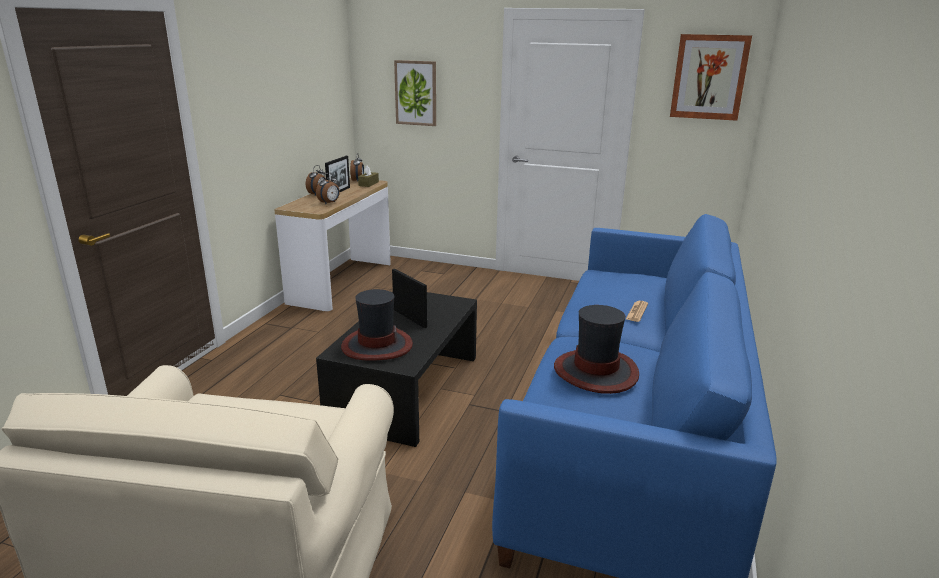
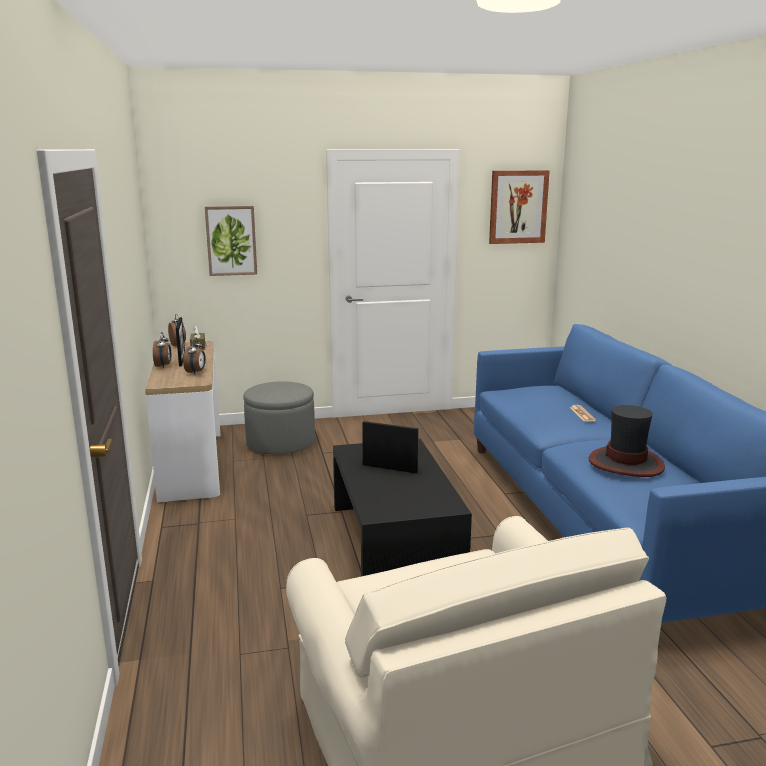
camera: 30 degrees left, 5 degrees down
(376, 345) = (400, 498): hat -> none
(427, 281) = (281, 443): none -> grey ottoman

